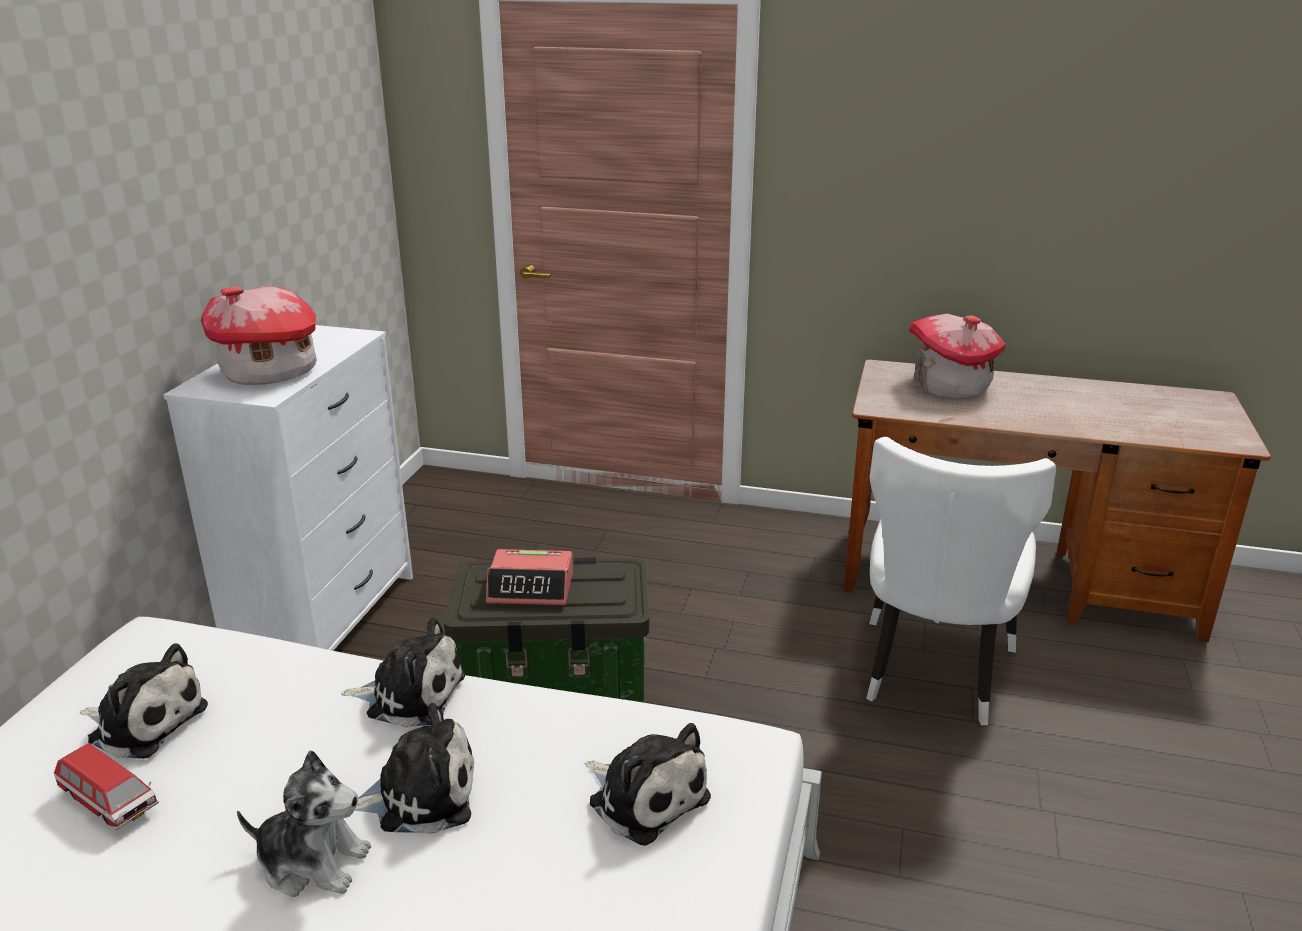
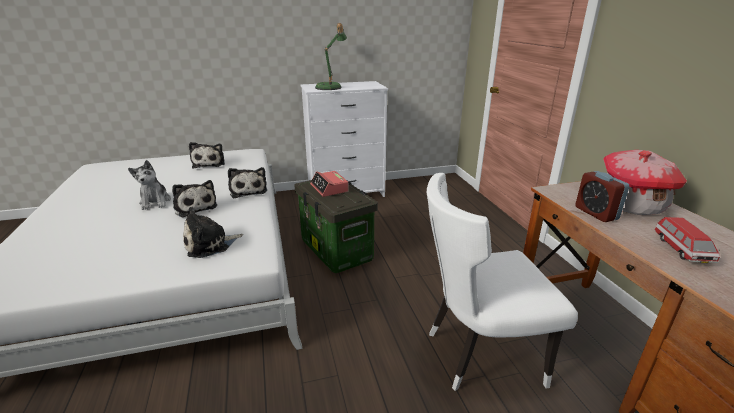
camera: 60 degrees right, 0 degrees up
(109, 801) = (174, 171): toy car -> toy car (681, 250)
(270, 372) = (331, 87): toy house -> table lamp
(645, 797) = (210, 245): plush toy -> plush toy turned 45 degrees clockwise
(958, 412) = (596, 213): none -> alarm clock

